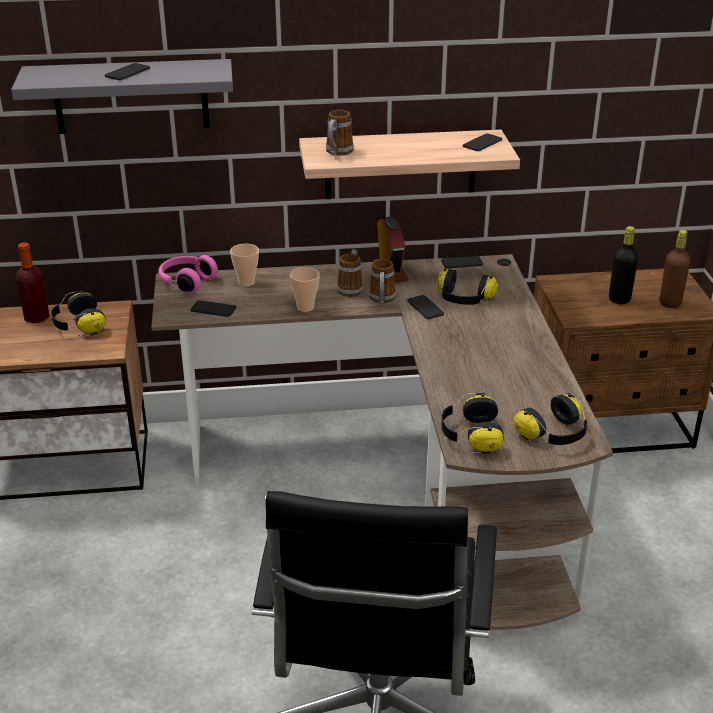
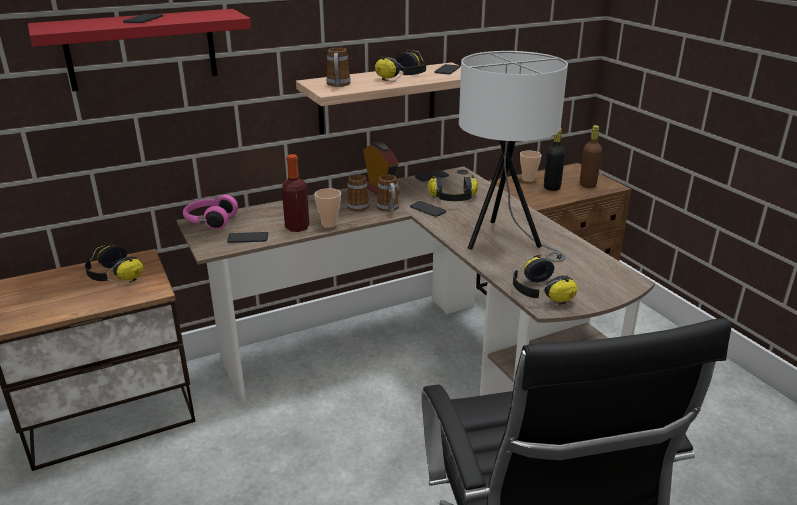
camera: 20 degrees left, 5 degrees down
(37, 317) = (67, 277): bottle -> bottle (297, 227)
(131, 96) = (142, 49): grey shelf -> red shelf
(246, 282) = (264, 214): cup -> cup (528, 179)
(480, 366) = (504, 242): none -> white table lamp
(554, 435) = (602, 279): headphones -> headphones (404, 77)

